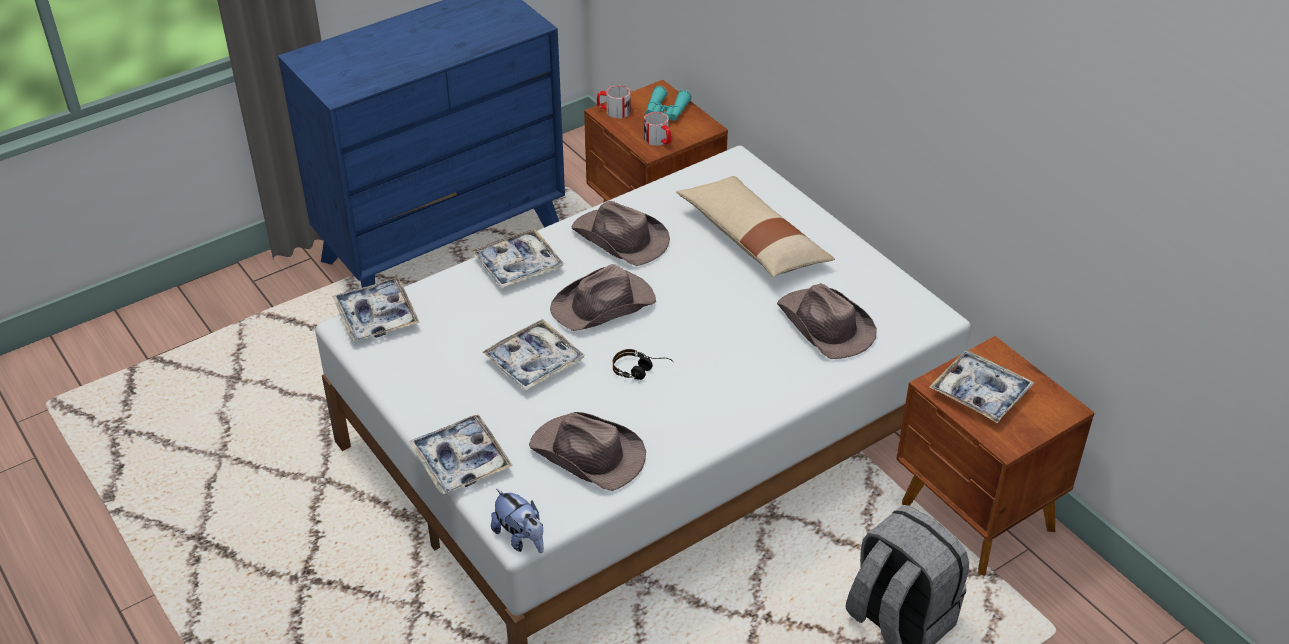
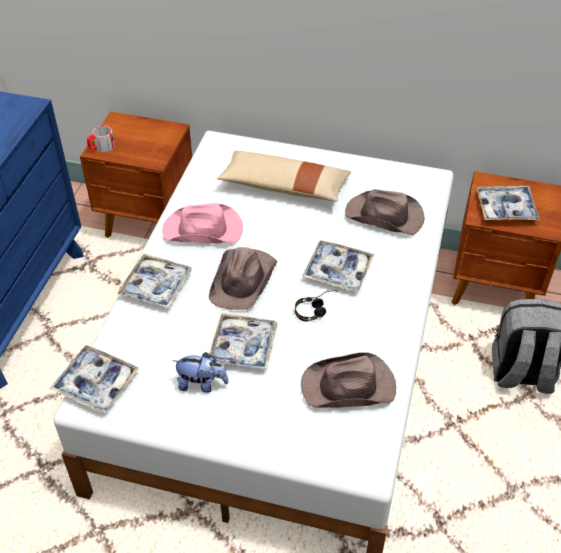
camera: 40 degrees left, 5 degrees up
(461, 461) = (275, 448): tray -> tray (338, 271)
(520, 538) = (374, 474): plush toy -> plush toy (202, 384)
(620, 239) = (203, 230): brown hat -> pink hat
(659, 140) = (154, 152): mug -> none
(665, 112) = (137, 132): turquoise binoculars -> none

